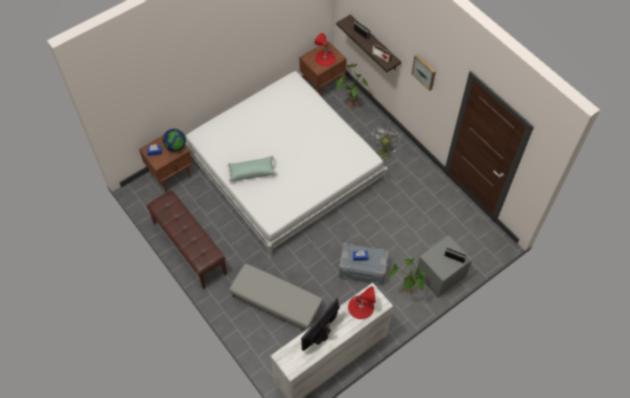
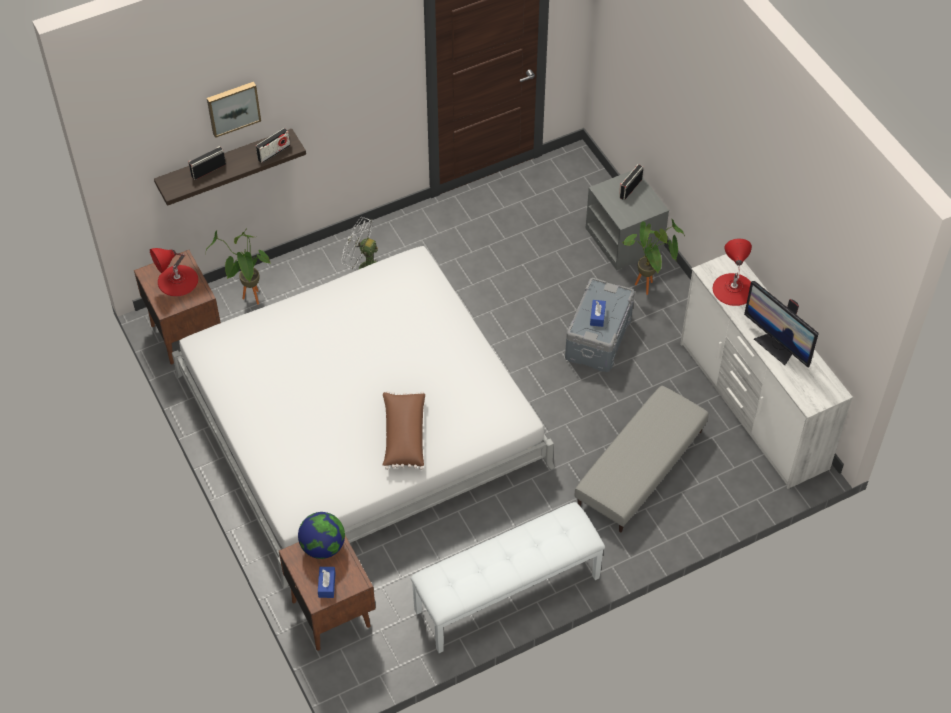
camera: 80 degrees left, 5 degrees down
(189, 248) = (507, 595): brown bench -> white bench
(252, 172) = (403, 436): green pillow -> brown pillow
(424, 71) = (343, 90): picture -> picture (233, 107)

